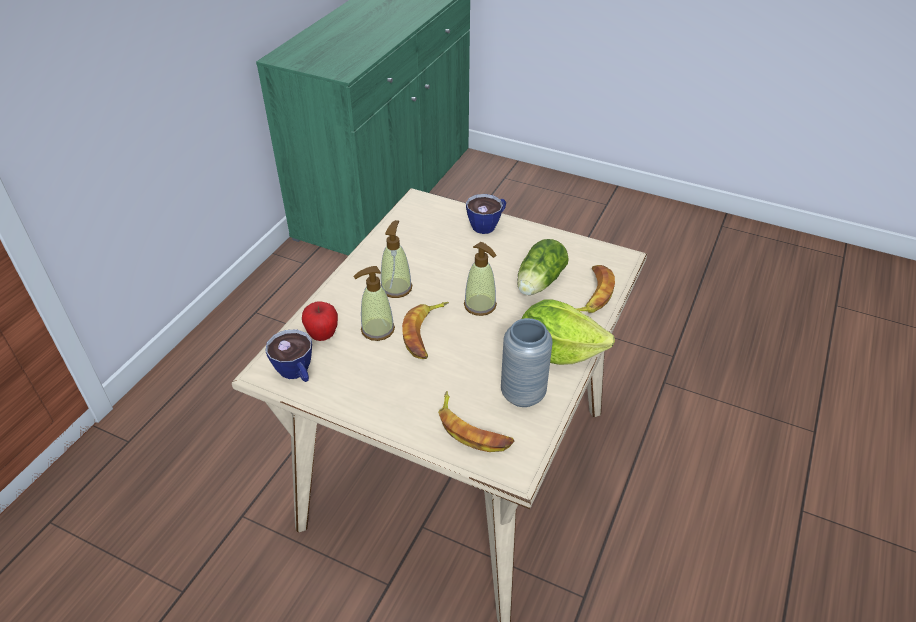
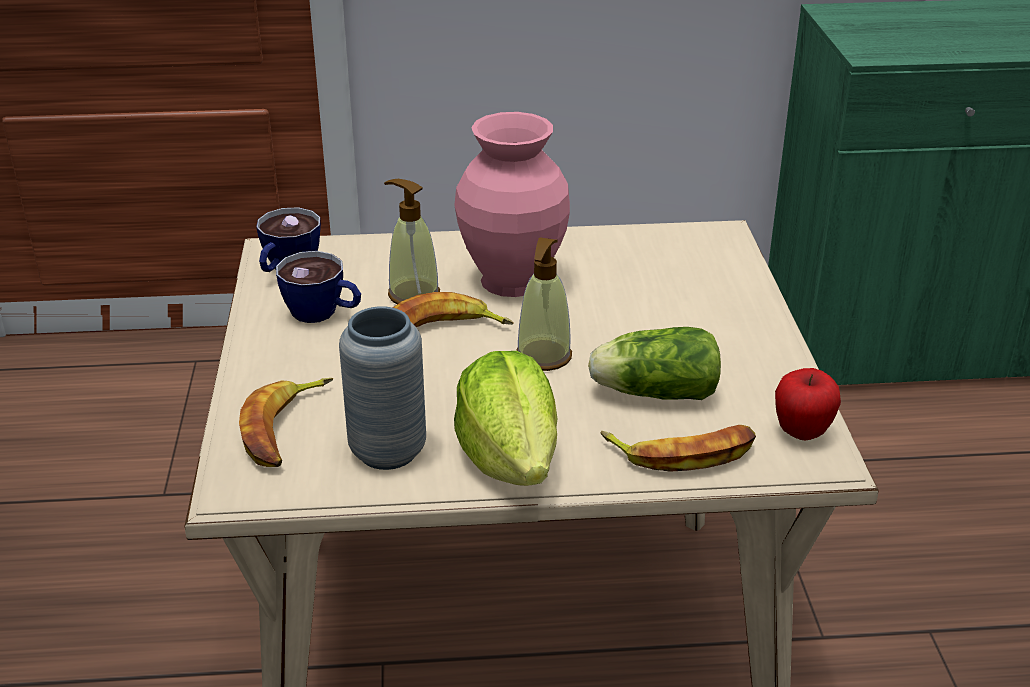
camera: 60 degrees right, 10 degrees down
(322, 335) = (367, 262): apple -> apple (802, 432)
(396, 288) = (510, 280): soap dispenser -> pink vase
(488, 224) = (739, 305): cup -> cup (323, 314)

